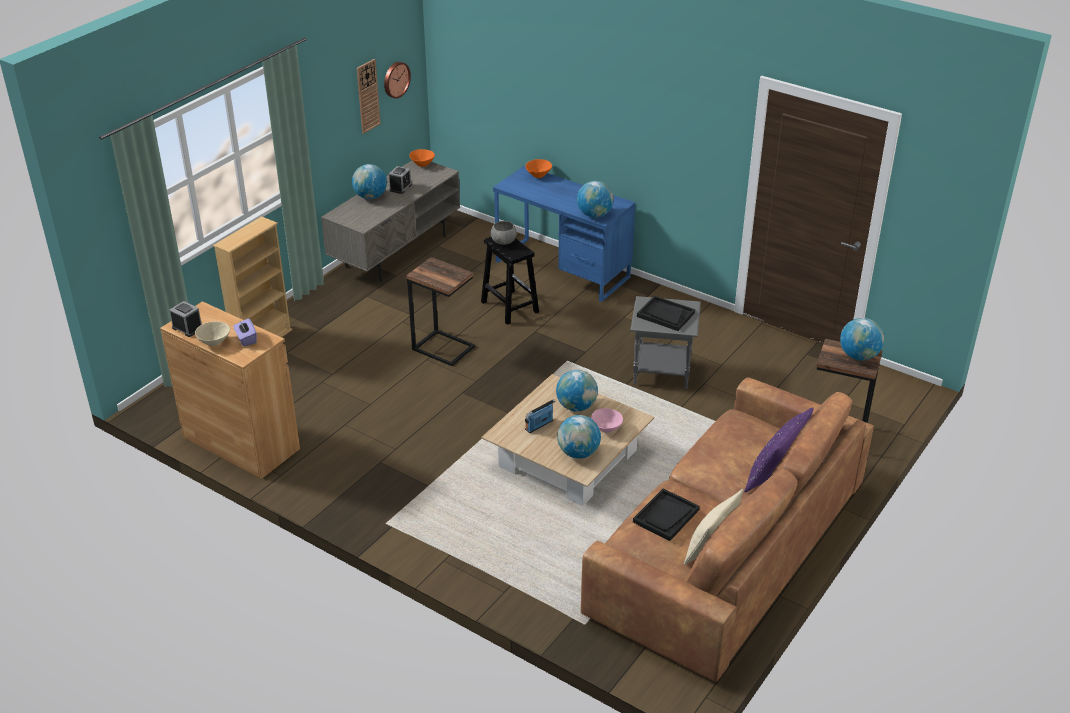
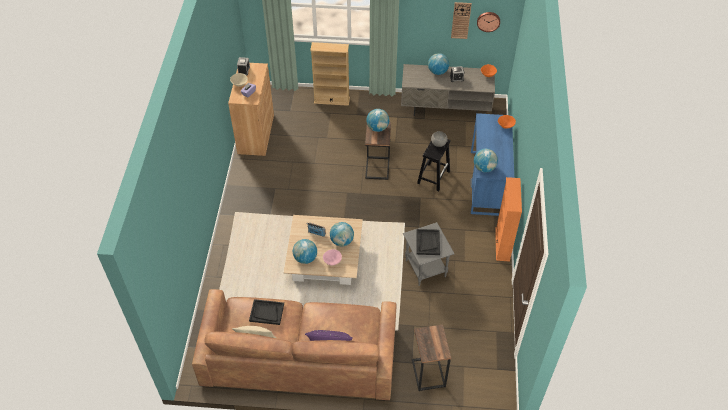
camera: 60 degrees right, 15 degrees up
(673, 297) = (502, 244): none -> orange bookcase
(859, 356) = (436, 347): globe -> globe (377, 128)

